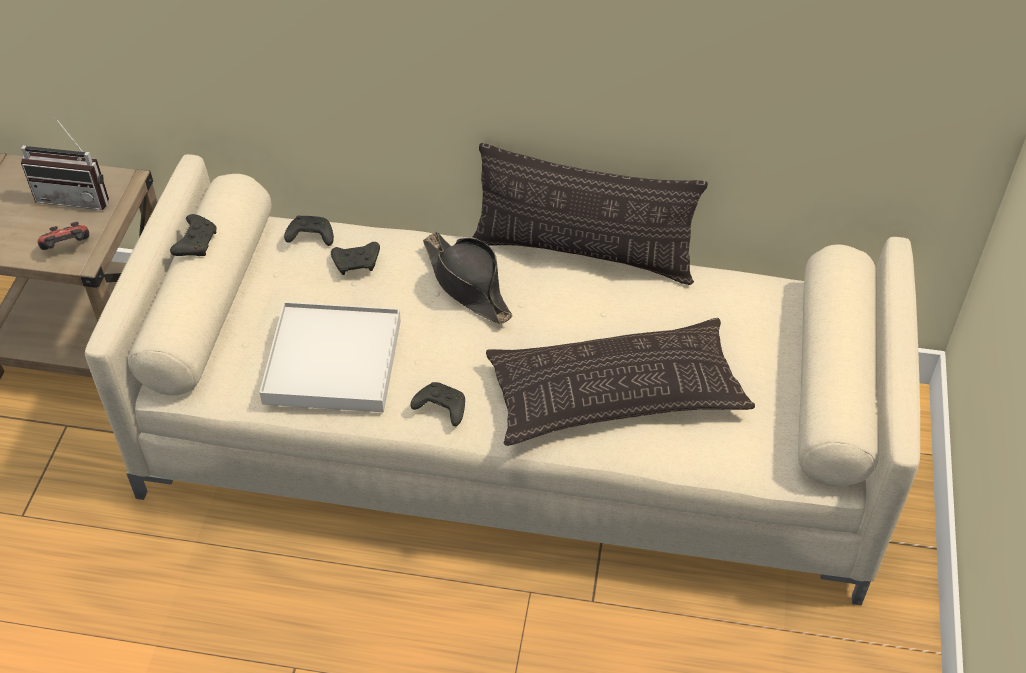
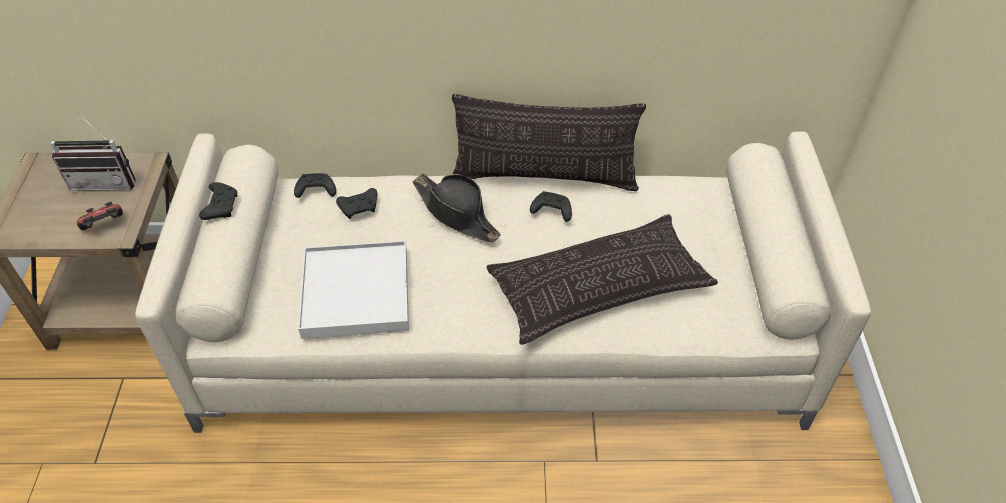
camera: 10 degrees left, 0 degrees up
(440, 408) = (456, 320): black game controller -> black game controller (551, 211)

